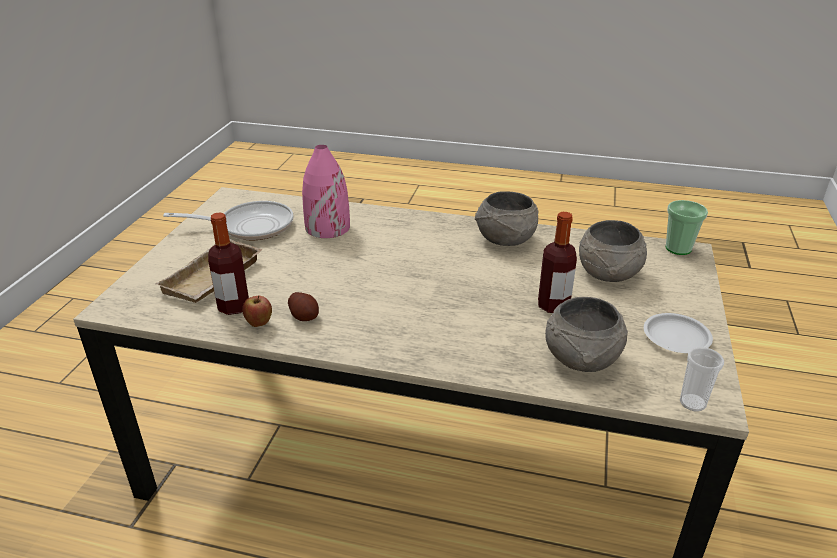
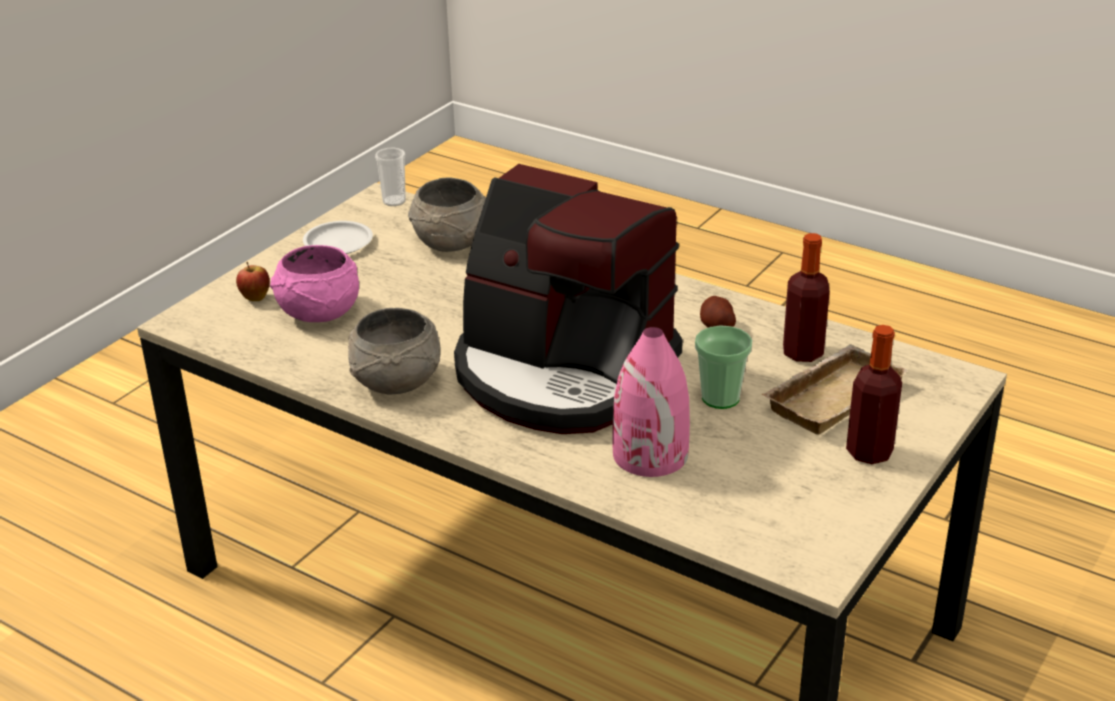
camera: 160 degrees left, 0 degrees up
(250, 226) = (779, 482): frying pan -> none
(259, 324) = (772, 327): apple -> apple (255, 298)
(405, 262) = (562, 373): none -> coffee machine
(553, 305) = (425, 290): bottle -> bottle (869, 452)
(609, 273) = (318, 313): grey bowl -> pink bowl
(678, 248) = (189, 327): cup -> cup (720, 398)

